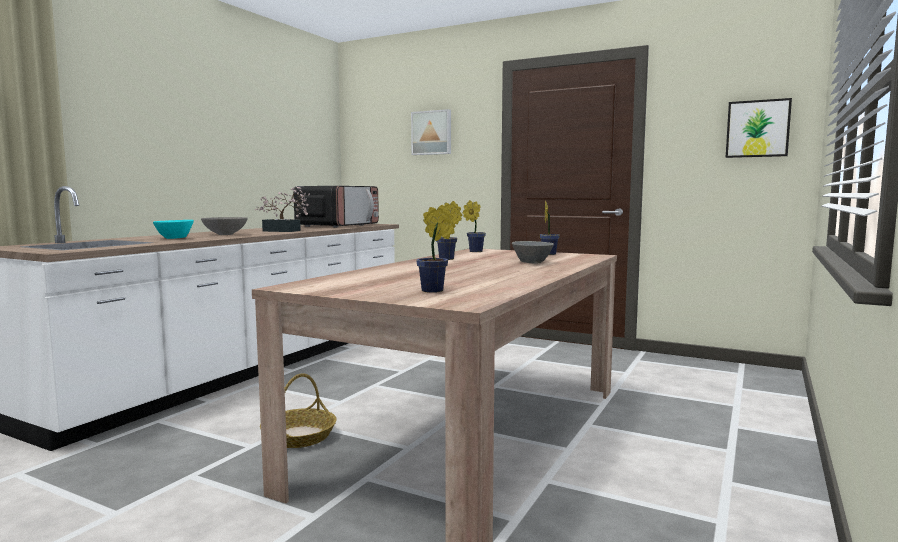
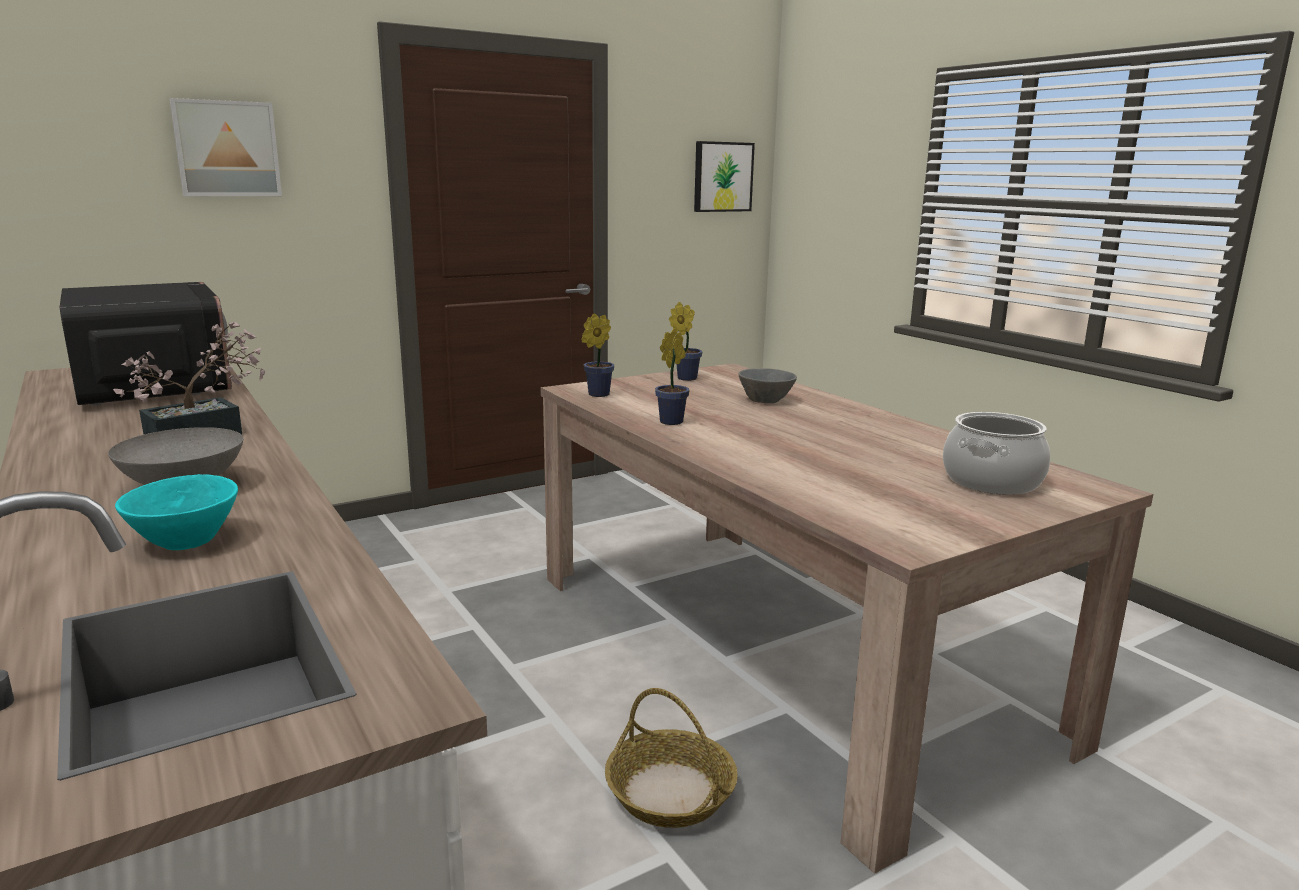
camera: 60 degrees left, 10 degrees up
(435, 291) = (992, 481): potted plant -> cooking pot

